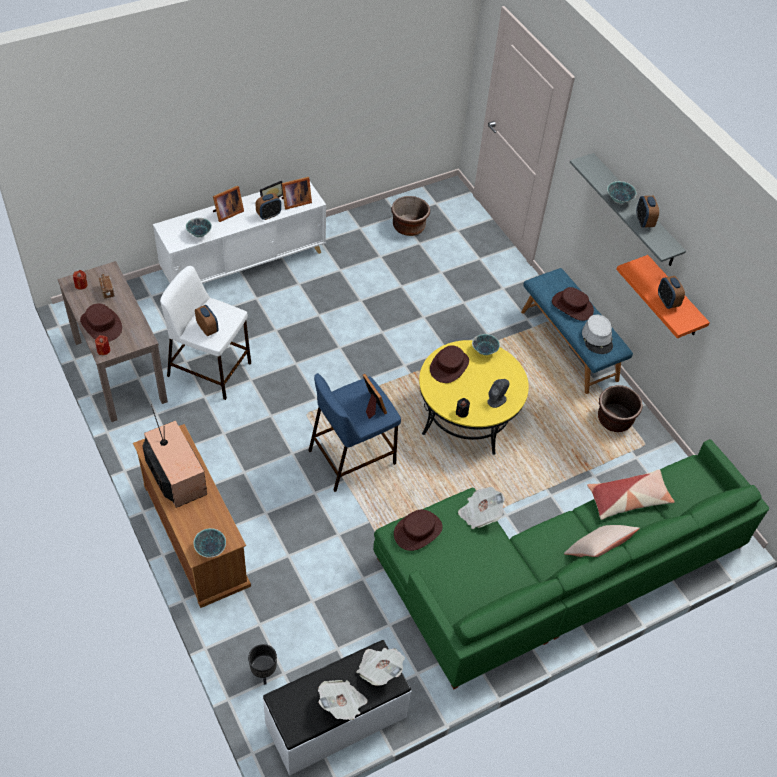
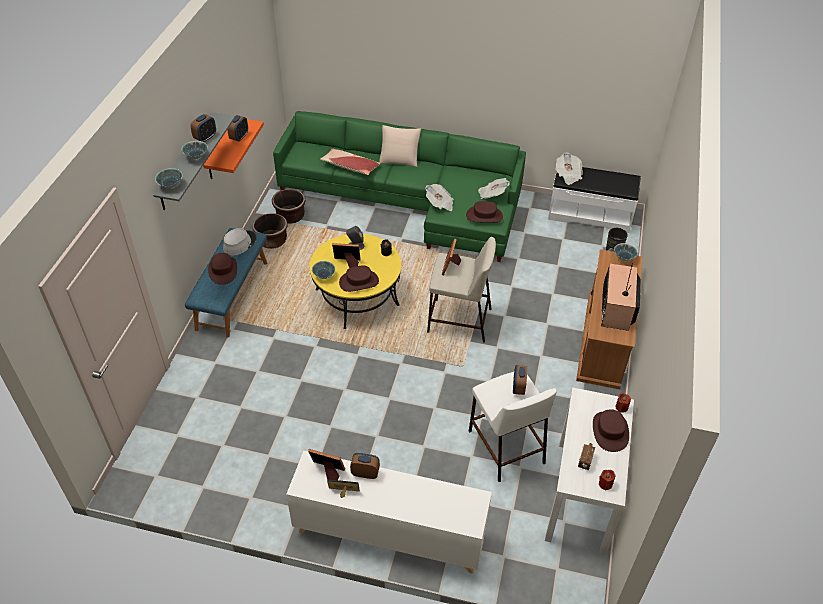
camera: 135 degrees left, 5 degrees down
(119, 370) = (582, 495): brown console table -> white console table
(199, 234) = (447, 494): bowl -> bowl (171, 185)
(227, 213) = (401, 502): picture frame -> picture frame (348, 262)
(342, 704) = (599, 174): newspaper -> newspaper (492, 194)
(353, 456) = (458, 320): blue stool -> beige stool
(409, 227) = (210, 467): brown planter -> brown planter (290, 216)

